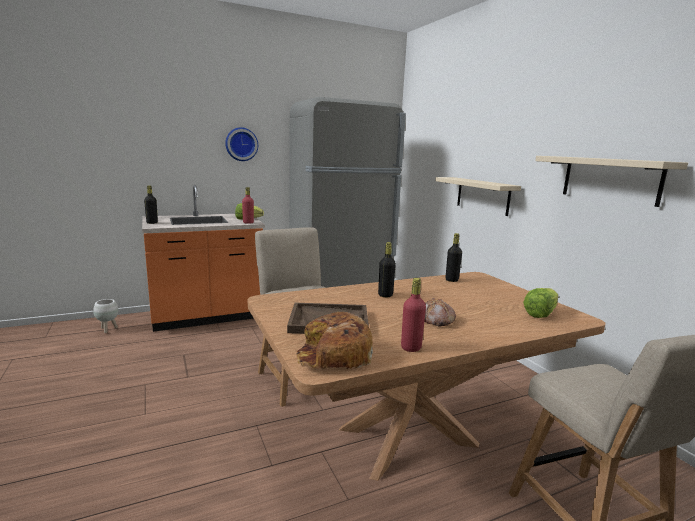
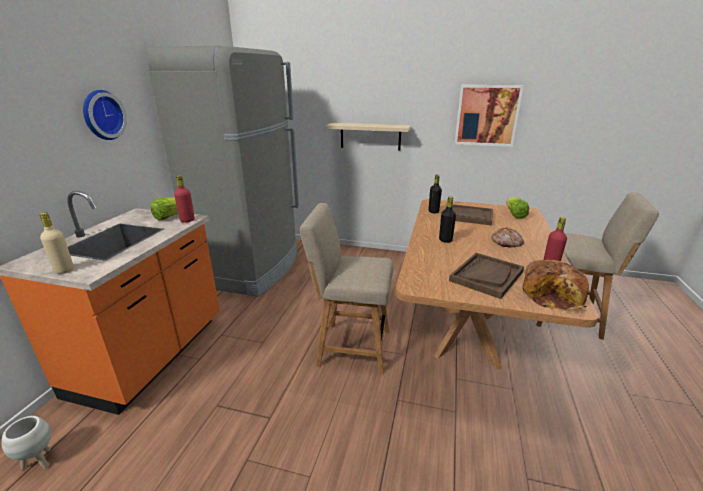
camera: 50 degrees left, 10 degrees up
(152, 223) = (64, 270): black bottle -> beige bottle
(476, 294) = (467, 216): none -> brown tray
(610, 179) = (487, 115): beige shelf -> picture

